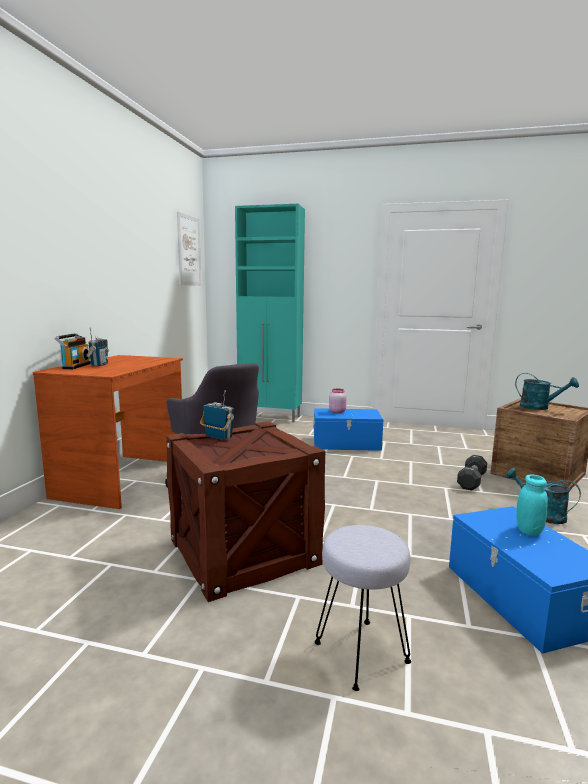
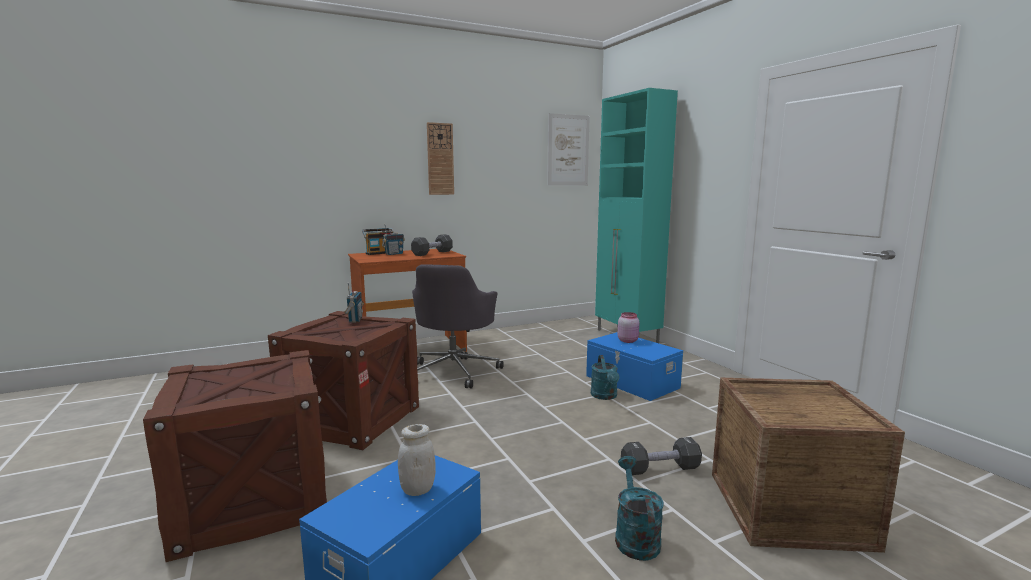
camera: 50 degrees right, 0 degrees up
(107, 249) = (440, 159): none -> wall clock
(138, 360) = (432, 253): none -> black dumbbell
(360, 653) = (253, 500): grey stool -> crate
(529, 531) = (417, 489): turquoise jar -> white jar
(539, 407) = (803, 399): turquoise watering can -> turquoise watering can (605, 396)

